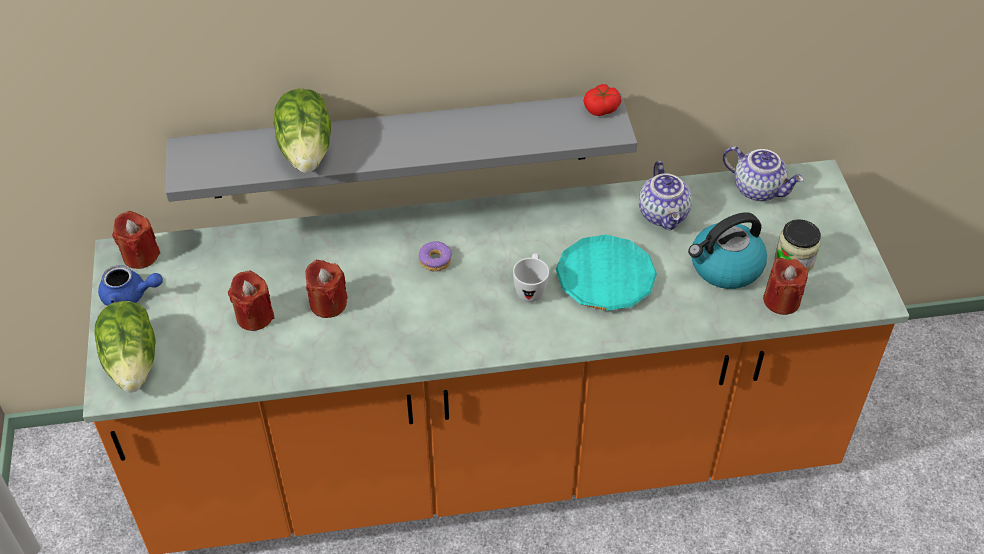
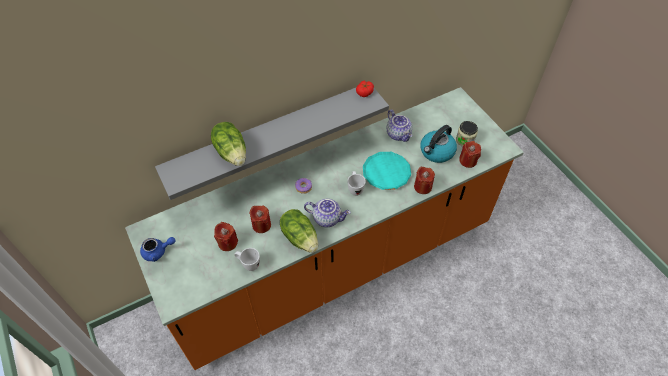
camera: 20 degrees left, 5 degrees up
(133, 361) = (176, 286): lettuce -> lettuce (300, 237)
(140, 255) = (153, 228): red candle -> red candle (422, 187)
(273, 363) = (248, 264): none -> white mug
(758, 189) = (434, 110): teapot -> teapot (327, 218)

